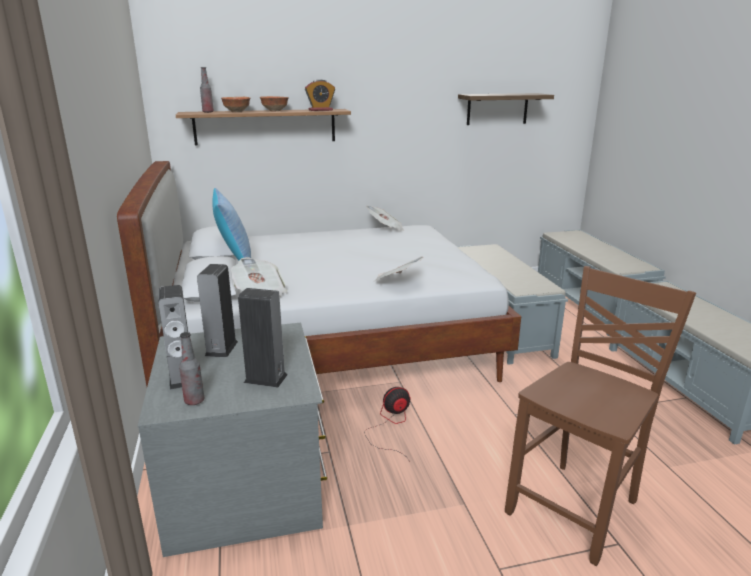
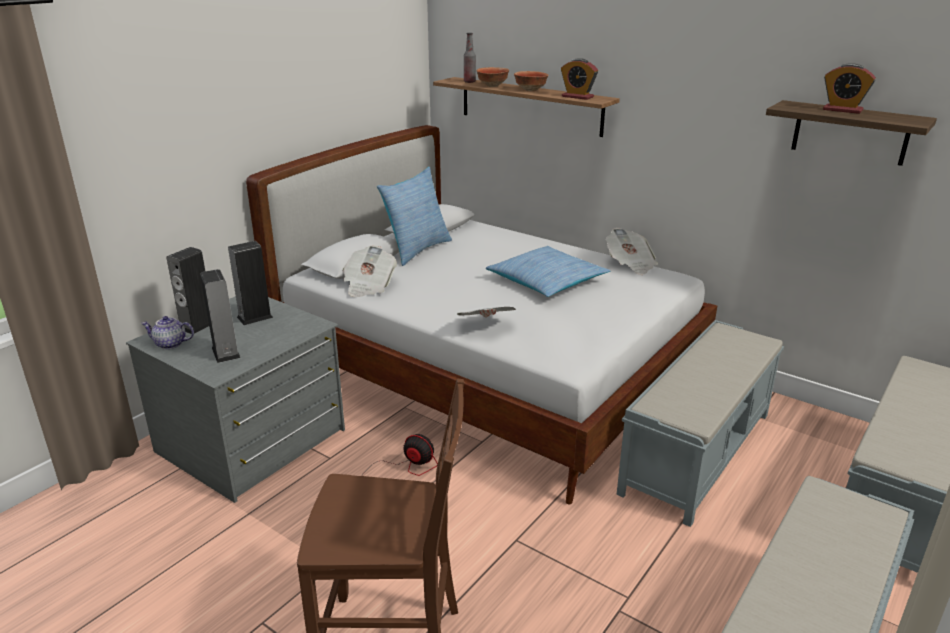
camera: 50 degrees right, 5 degrees up
(194, 401) = (170, 344): bottle -> teapot
(366, 250) = (546, 281): none -> pillow
(499, 94) = (842, 110): none -> alarm clock

